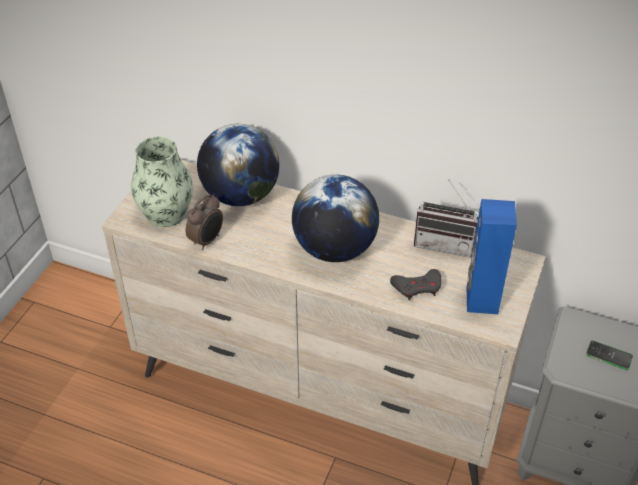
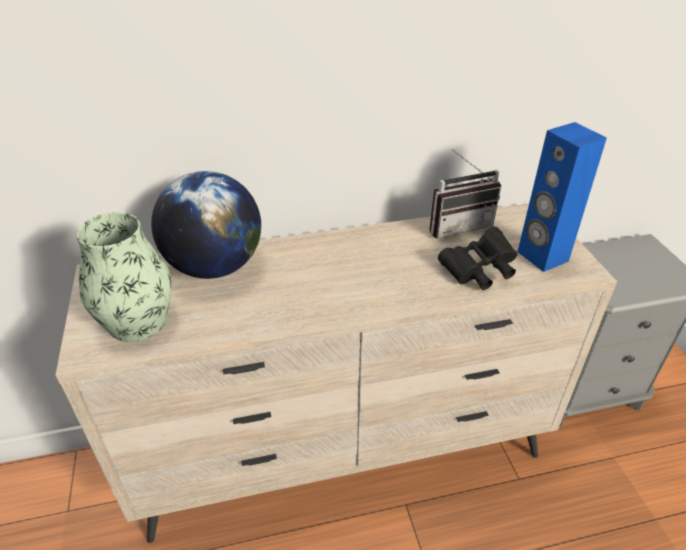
camera: 35 degrees left, 5 degrees down
(207, 241) = (218, 328): alarm clock -> none
(335, 249) = (366, 274): globe -> none
(417, 287) = (479, 271): grey game controller -> black binoculars
(609, 355) = (624, 269): phone -> none

